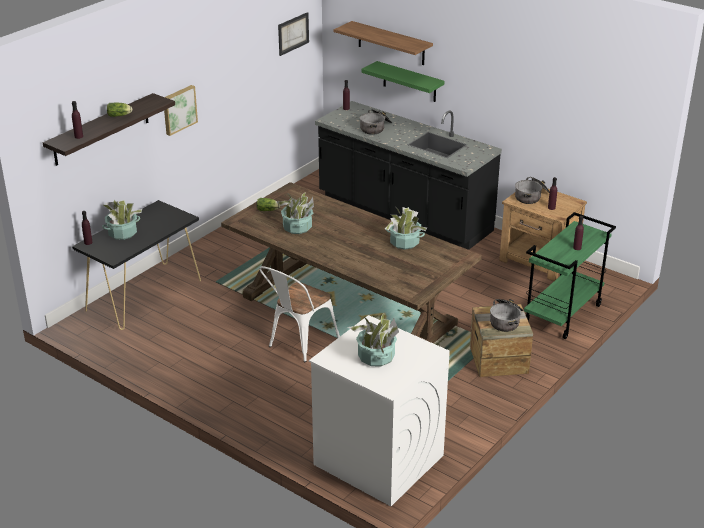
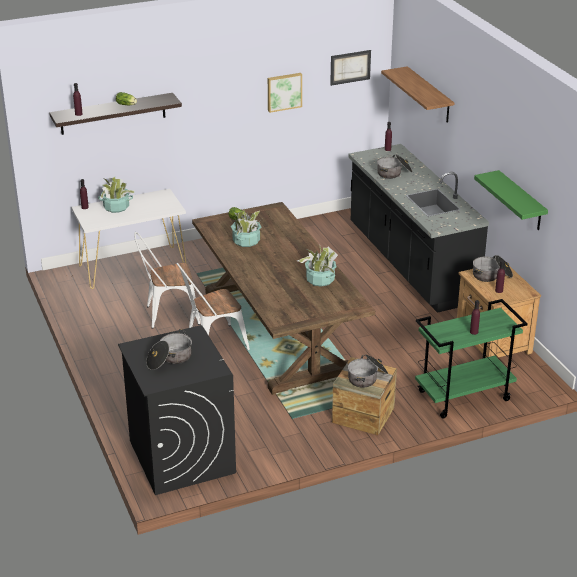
camera: 30 degrees right, 0 degrees up
(144, 295) = (133, 267): black console table -> white console table
(179, 109) = (202, 112): picture -> picture (284, 91)
(227, 330) = (167, 315): none -> white chair
(376, 357) = (169, 359): potted plant -> cooking pot
(377, 460) = (181, 456): white washing machine -> black washing machine
(409, 82) = (438, 136): green shelf -> green shelf (521, 201)

